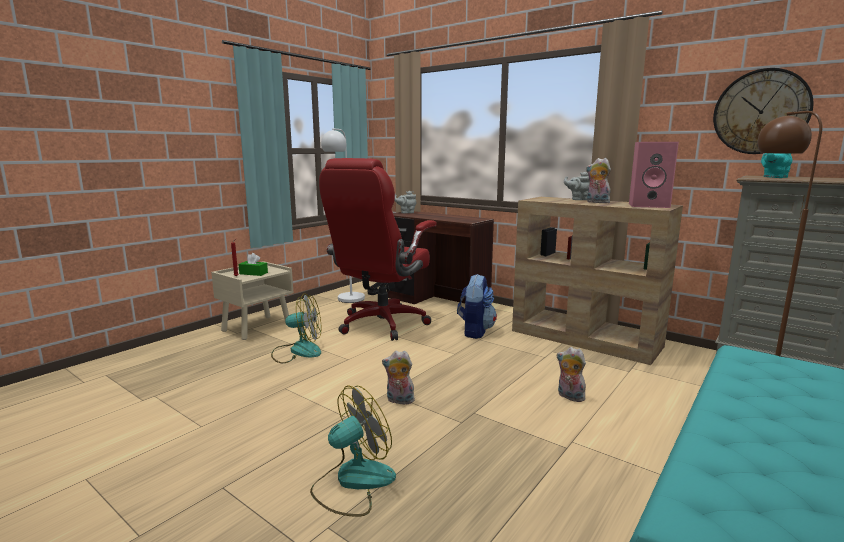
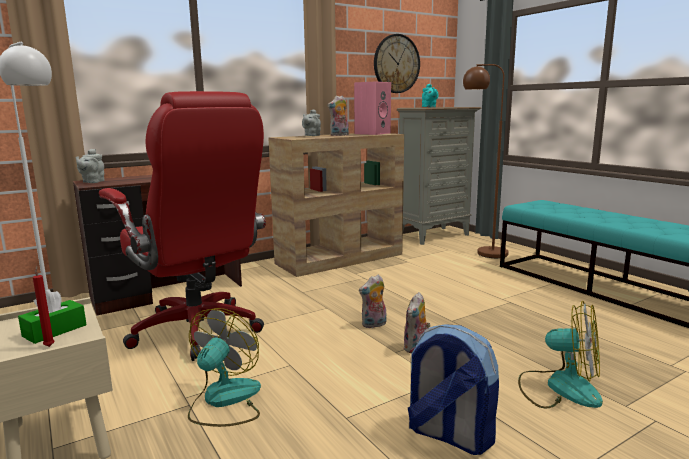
camera: 70 degrees left, 0 degrees up
(353, 482) = (559, 388): fan -> fan turned 135 degrees clockwise
(475, 331) = (279, 290): backpack -> backpack (448, 435)
(569, 397) = (438, 285): plush toy -> plush toy (374, 325)

